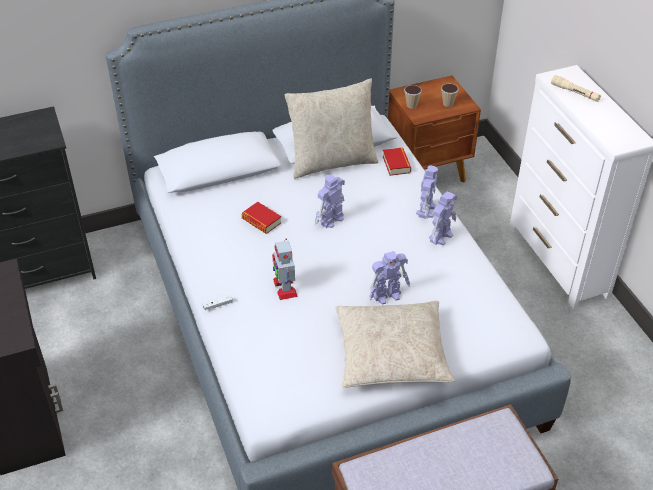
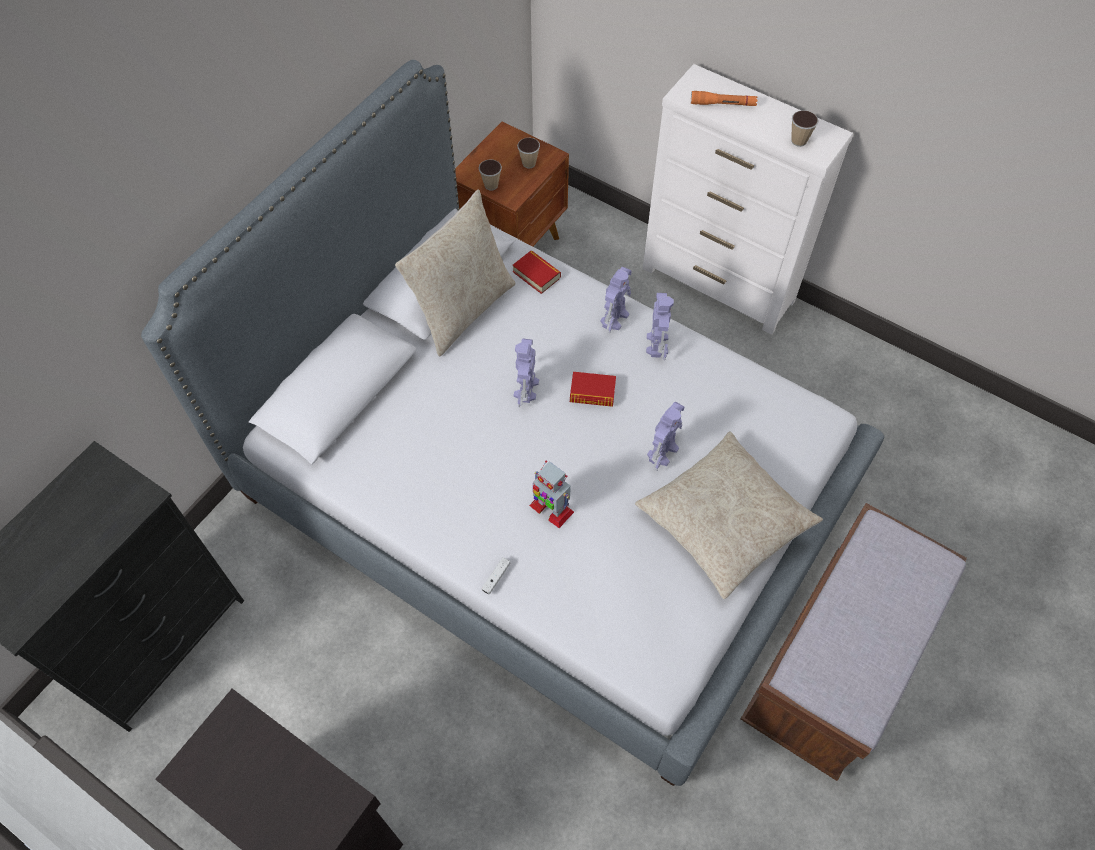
camera: 35 degrees left, 15 degrees up
(261, 221) = (450, 435): book -> book (592, 392)
(426, 209) = (615, 317): toy robot -> toy robot turned 45 degrees clockwise
(575, 93) = (723, 104): beige flashlight -> orange flashlight
(610, 132) = (798, 141): none -> cup

